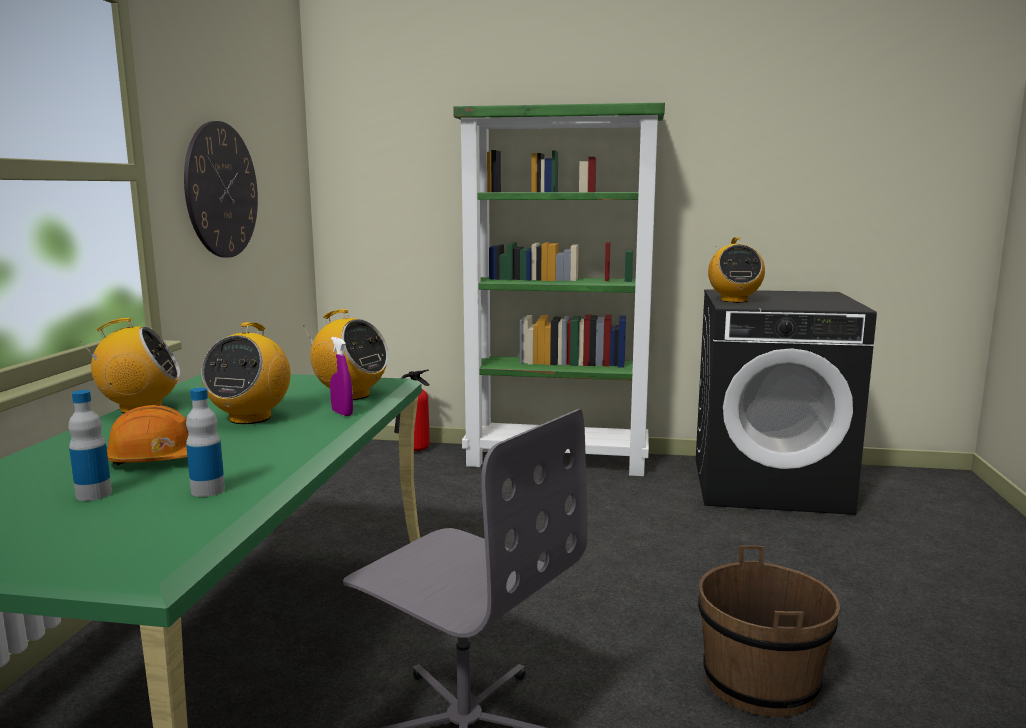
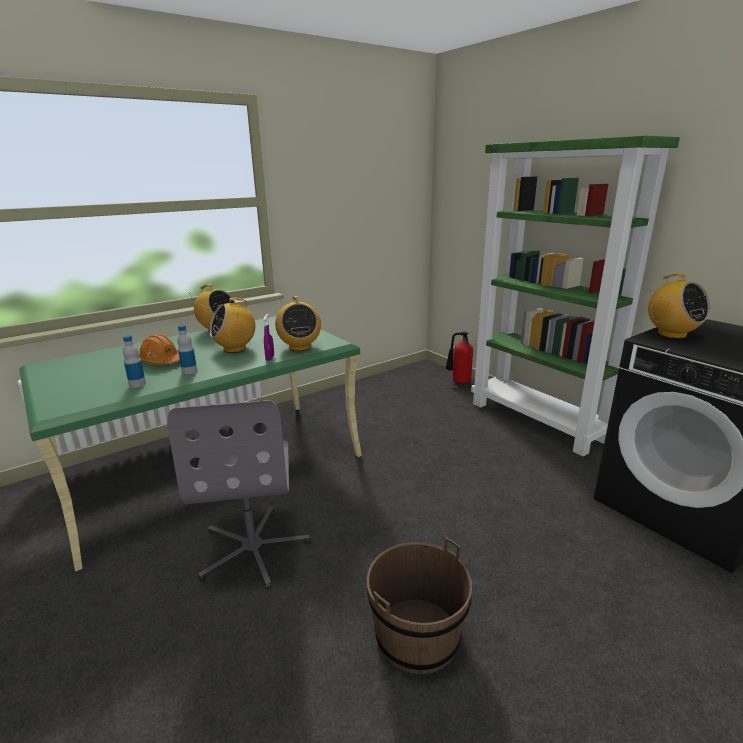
camera: 45 degrees right, 10 degrees up
(94, 494) = (113, 371): bottle -> bottle (189, 371)
(221, 190) = (335, 206): wall clock -> none
(734, 300) = (671, 334): radio -> radio turned 75 degrees counterclockwise

